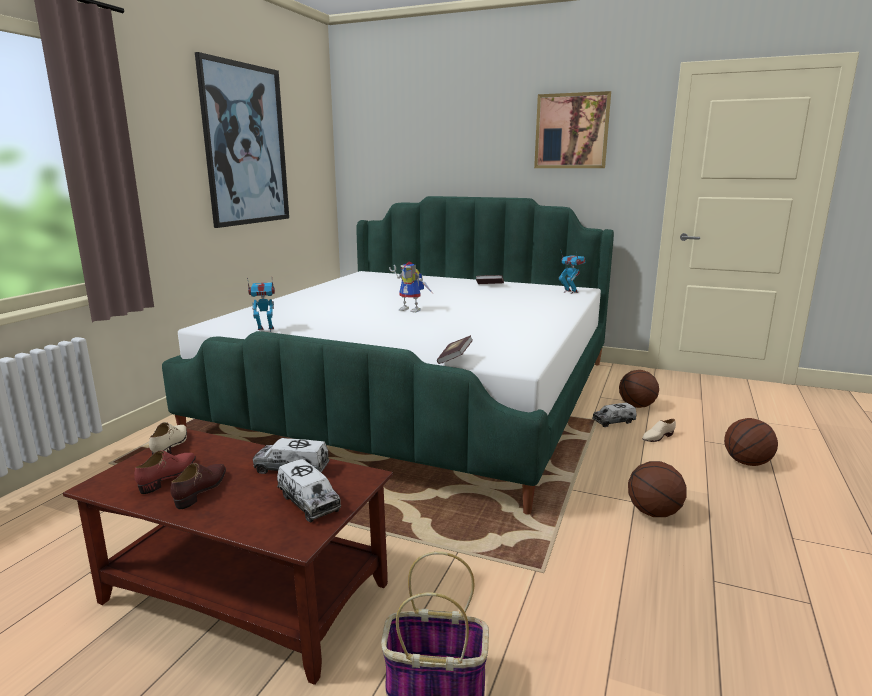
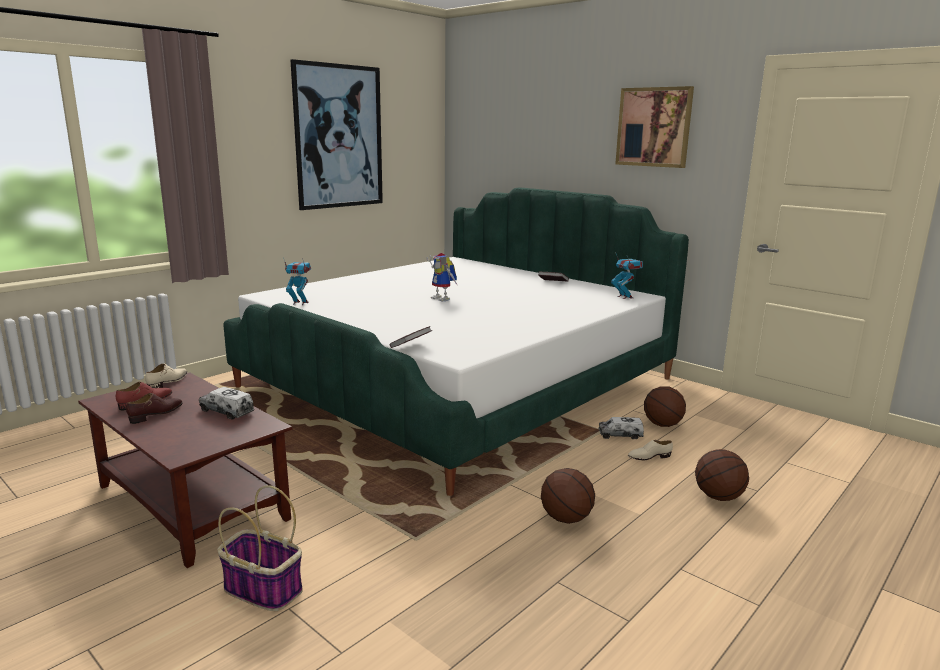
camera: 20 degrees right, 0 degrees up
(308, 502) = (212, 435): toy truck -> none

